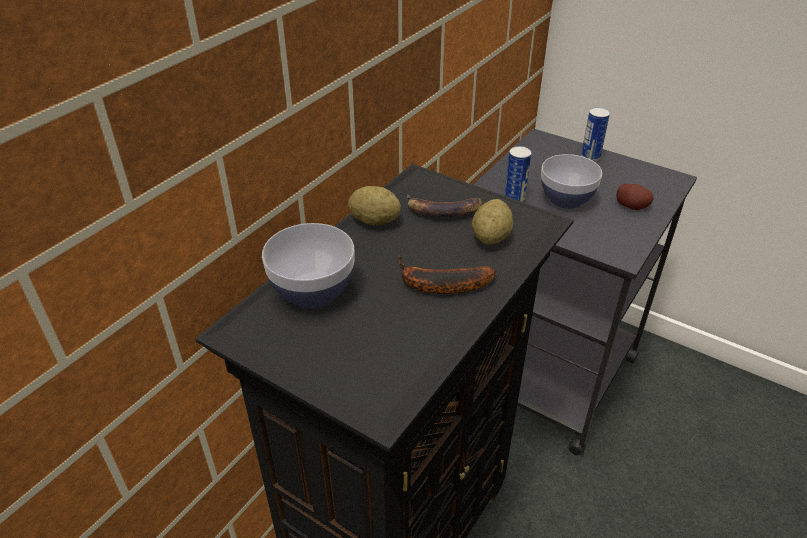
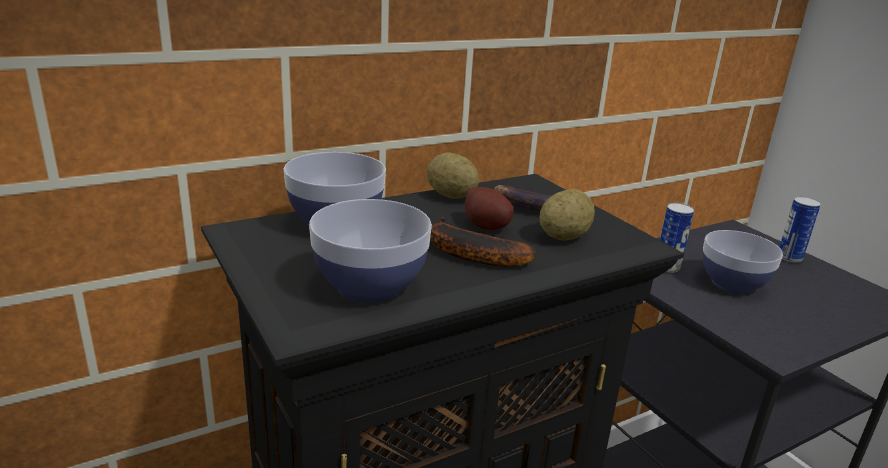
camera: 25 degrees right, 15 degrees down
(399, 349) = (370, 285): none -> bowl
(632, 206) = (819, 312): potato -> potato (487, 225)

